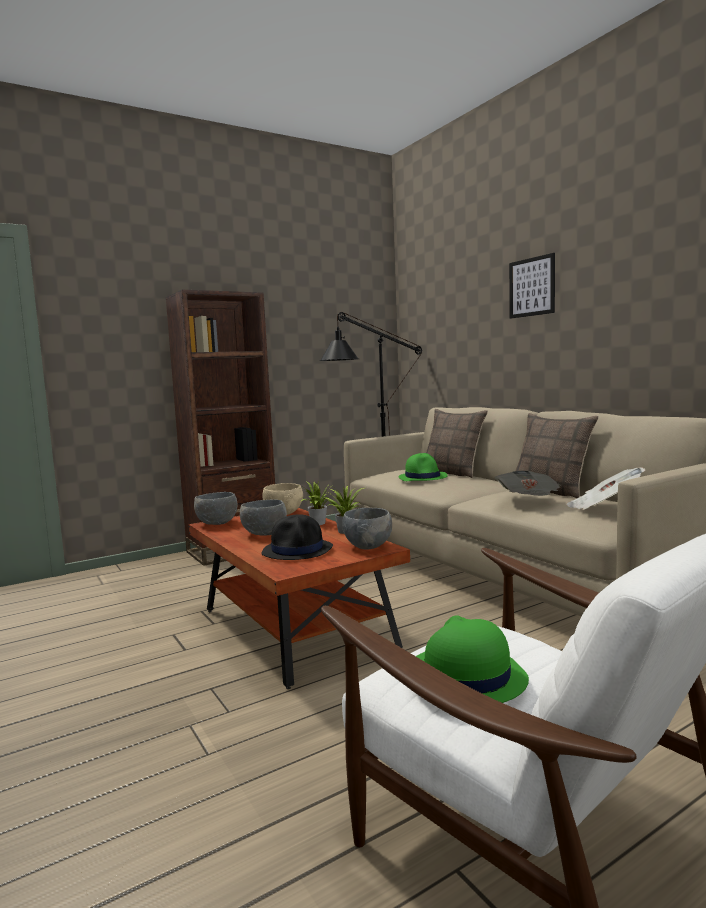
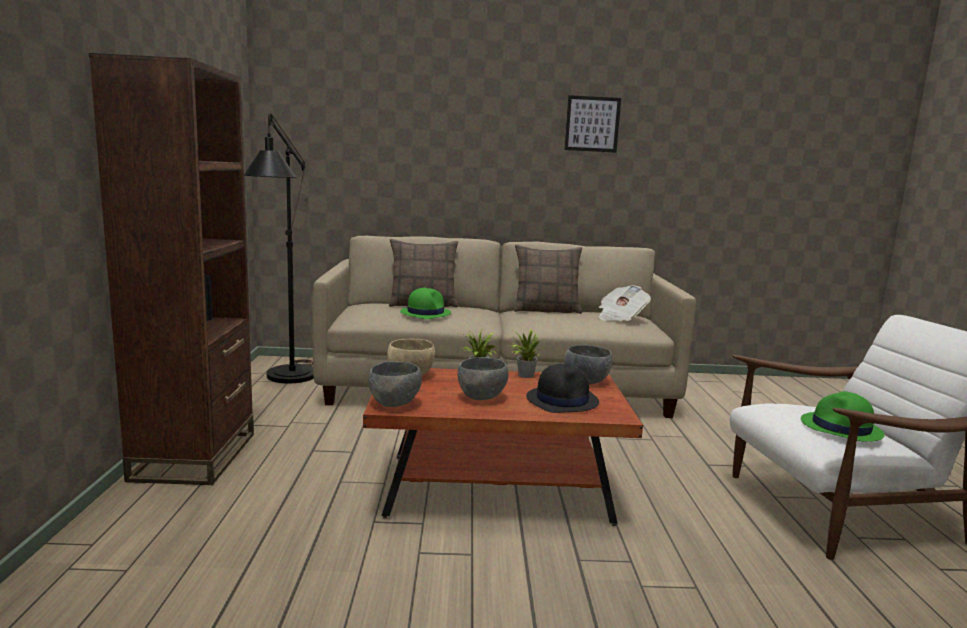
camera: 60 degrees left, 5 degrees up
(528, 501) = (572, 321): newspaper -> none
(532, 287) = (469, 123): picture -> picture (592, 124)

